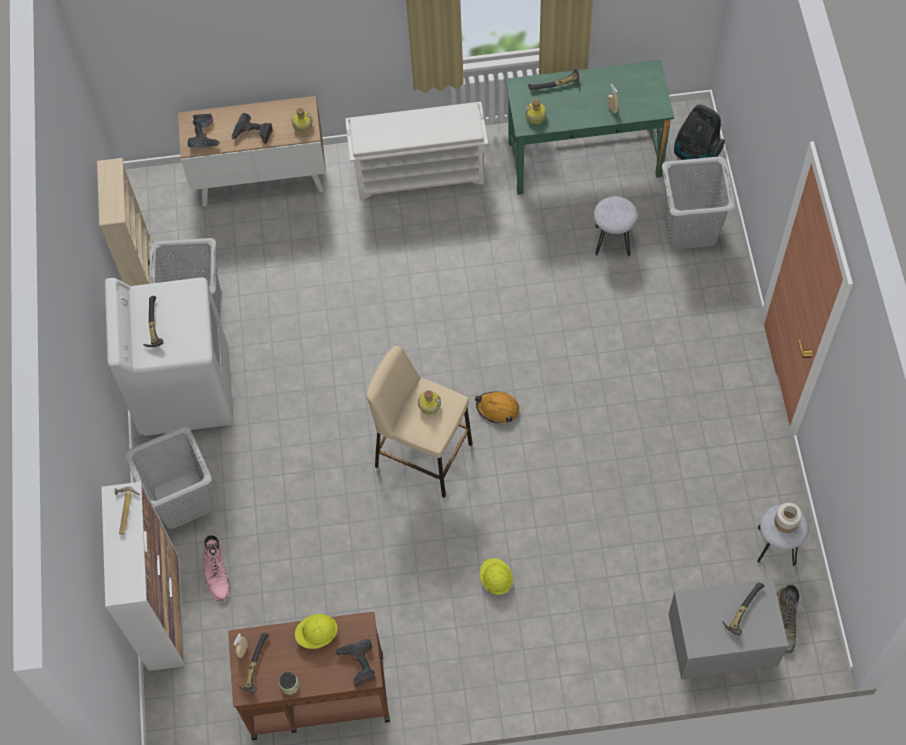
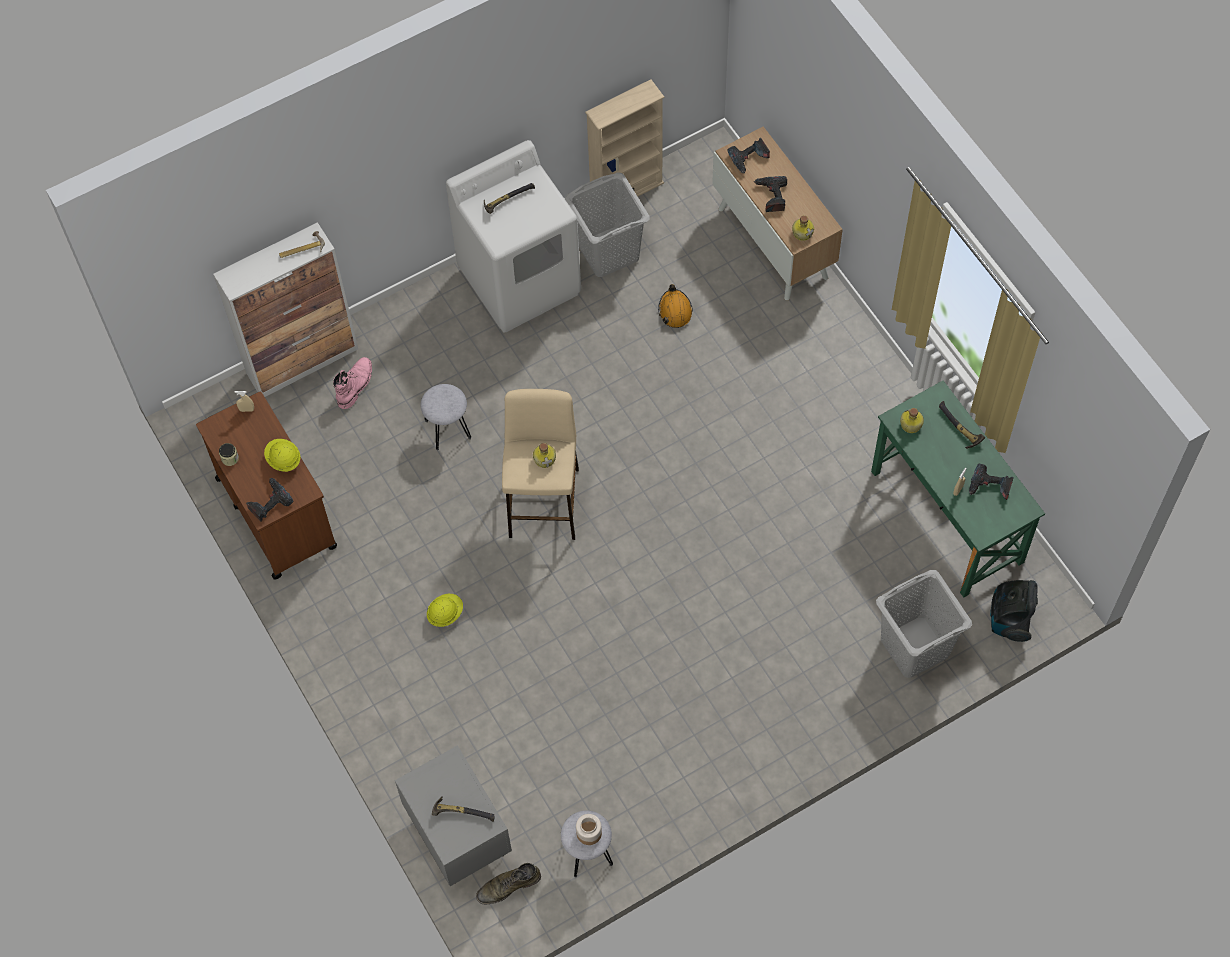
camera: 65 degrees right, 0 degrees up
(182, 499) = (413, 327): grey laundry basket -> none
(216, 573) = (355, 385): pink boot -> pink boot turned 150 degrees clockwise
(253, 666) = (236, 424): hammer -> none
(420, 173) = (851, 375): white shoe rack -> none
(497, 409) = (622, 547): orange hard hat -> orange hard hat (675, 310)
(612, 241) = (861, 579): grey stool -> grey stool (447, 429)
(619, 86) = (989, 487): none -> power drill

